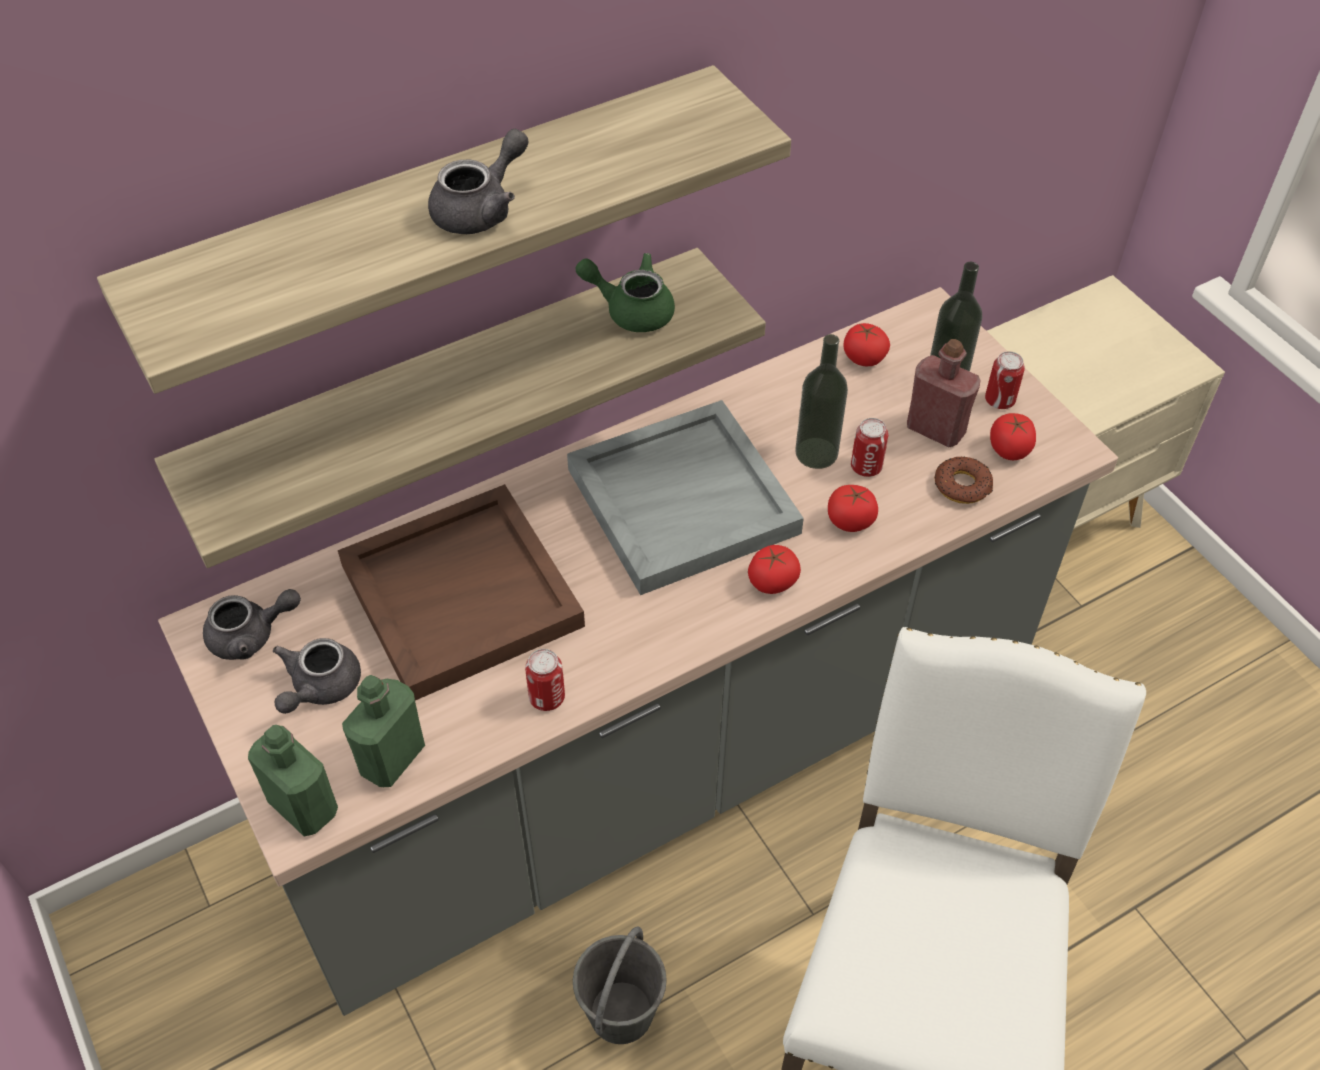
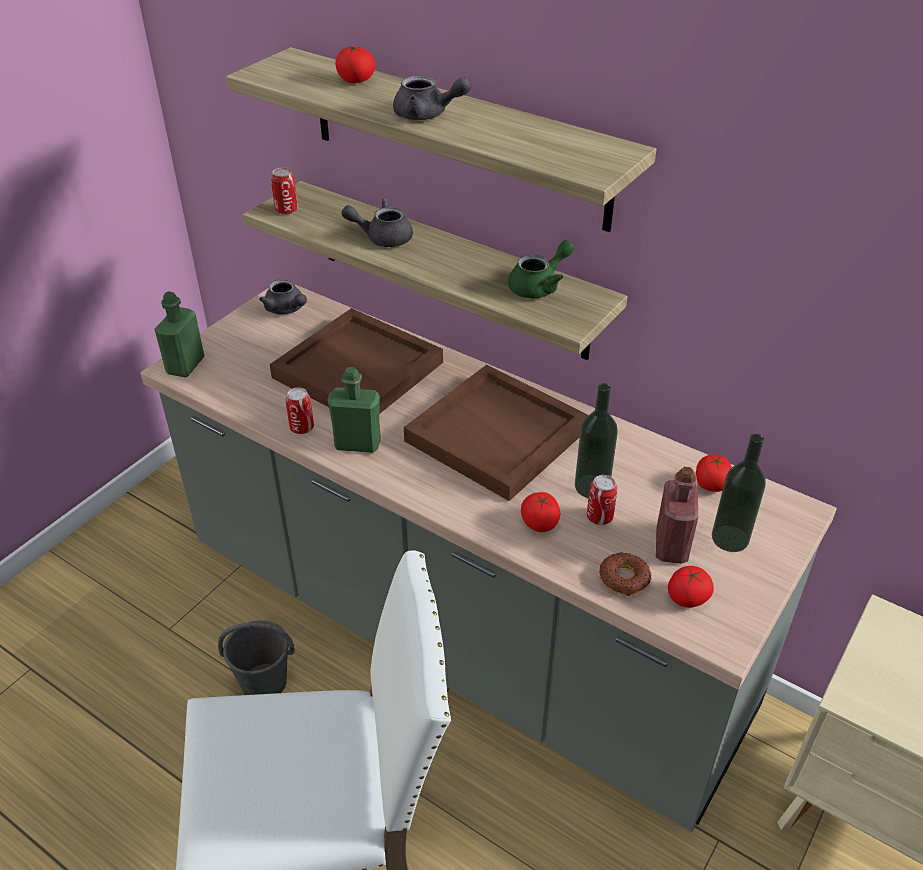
camera: 65 degrees right, 10 degrees down
(319, 688) = (264, 343): grey teapot -> grey teapot (382, 237)
(392, 758) = (230, 384): green bottle -> green bottle (357, 444)
(631, 310) = (539, 286): green teapot -> green teapot turned 60 degrees clockwise
(683, 499) = (498, 435): grey tray -> brown tray
(772, 582) = (455, 499): tomato -> tomato (356, 80)
(999, 400) = (738, 578): can -> can (286, 210)

